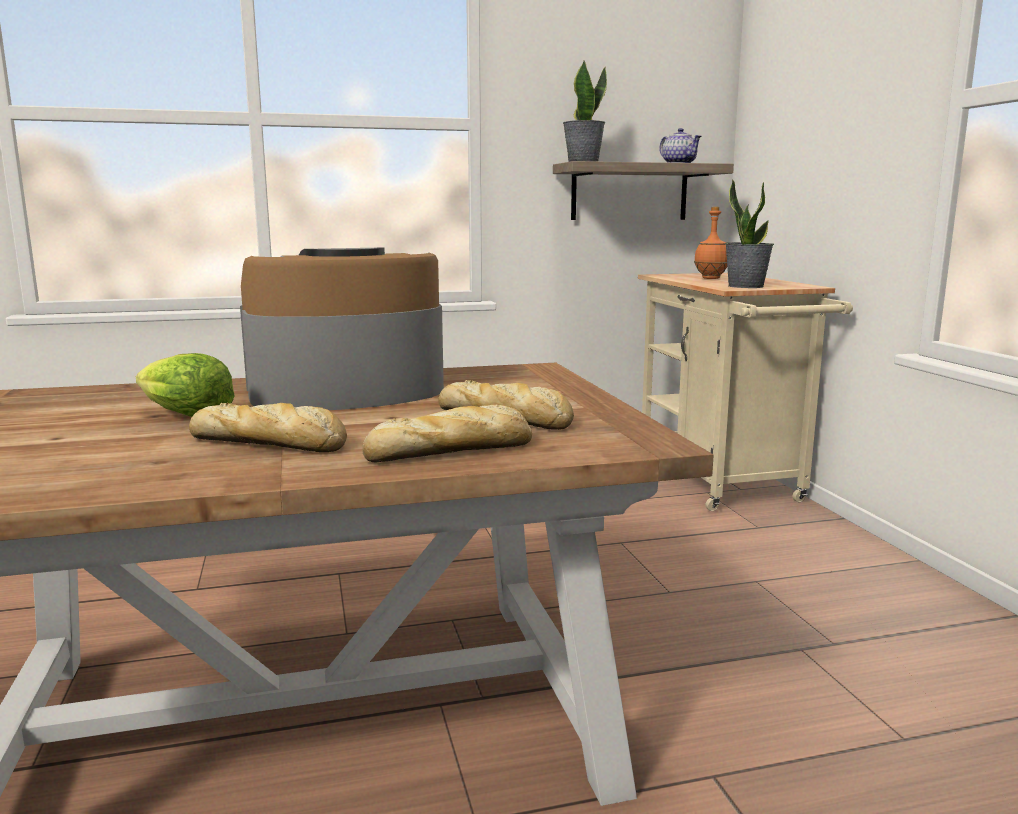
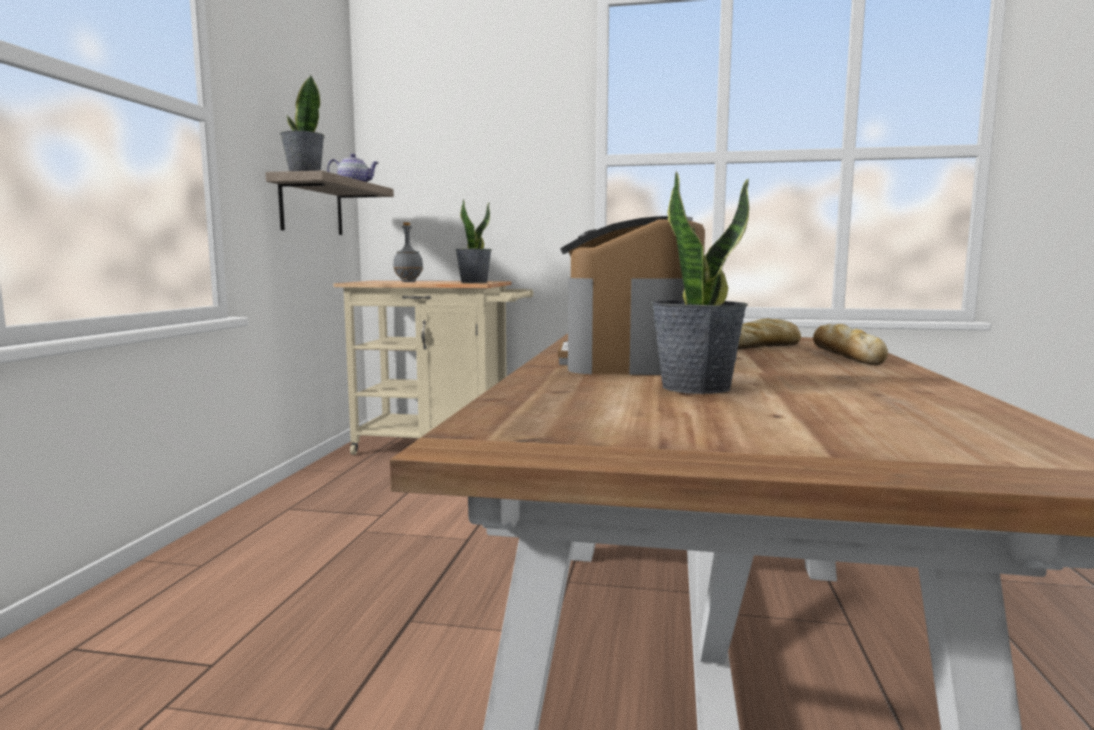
camera: 65 degrees left, 5 degrees down
(184, 415) = (695, 387): lettuce -> potted plant
(270, 443) = (818, 375): bread -> none
(711, 278) = (409, 281): orange bottle -> grey bottle

